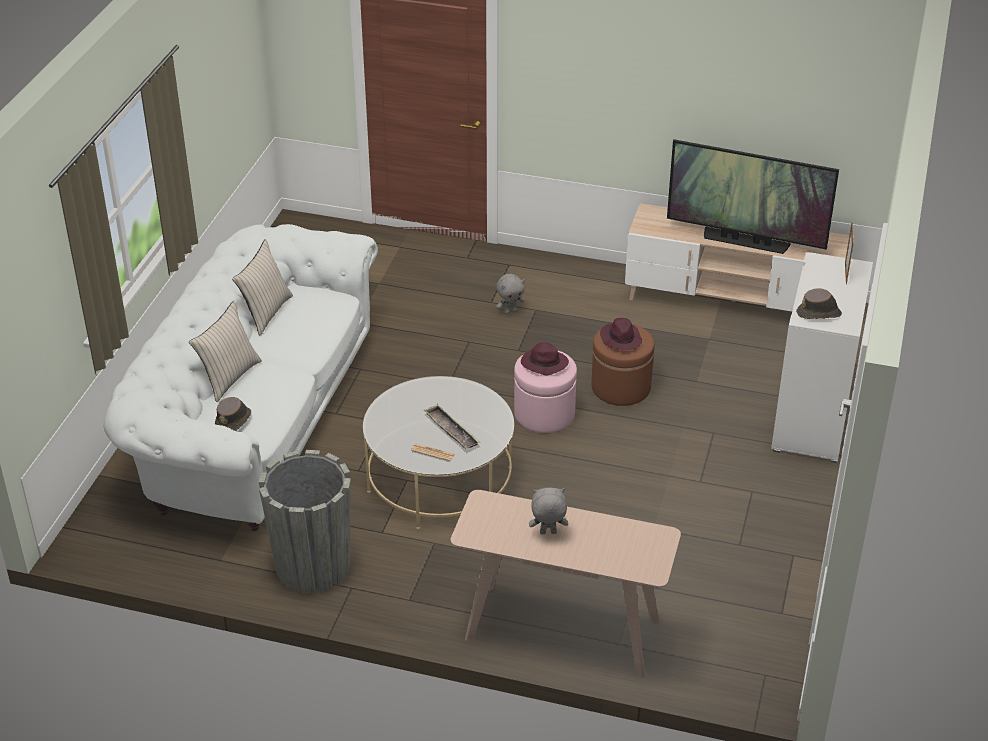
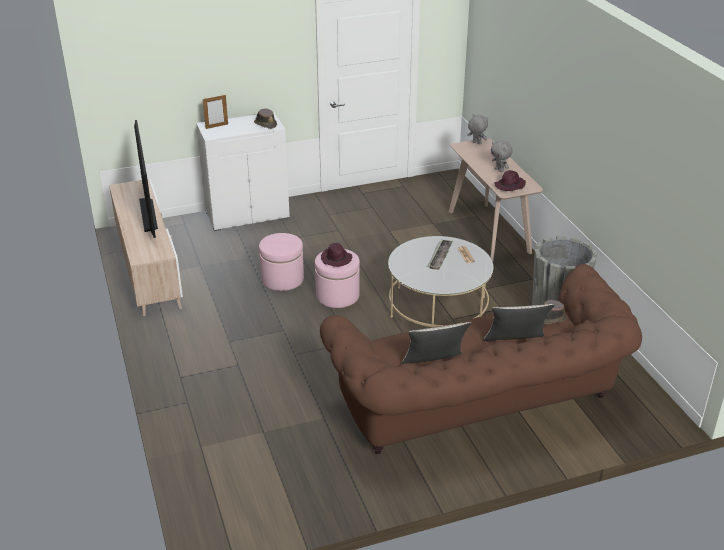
camera: 125 degrees left, 5 degrees down
(252, 421) = (481, 408): white sofa -> brown sofa
(510, 311) = (241, 352): grey plush toy -> grey plush toy (476, 143)
(620, 339) = (281, 243): purple hat -> purple hat (509, 186)
(621, 387) = (282, 279): brown ottoman -> pink ottoman

